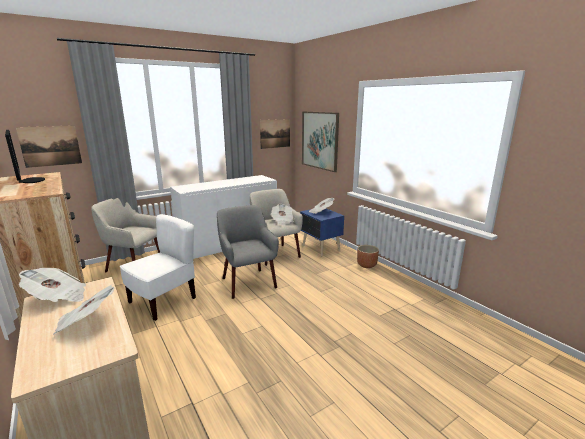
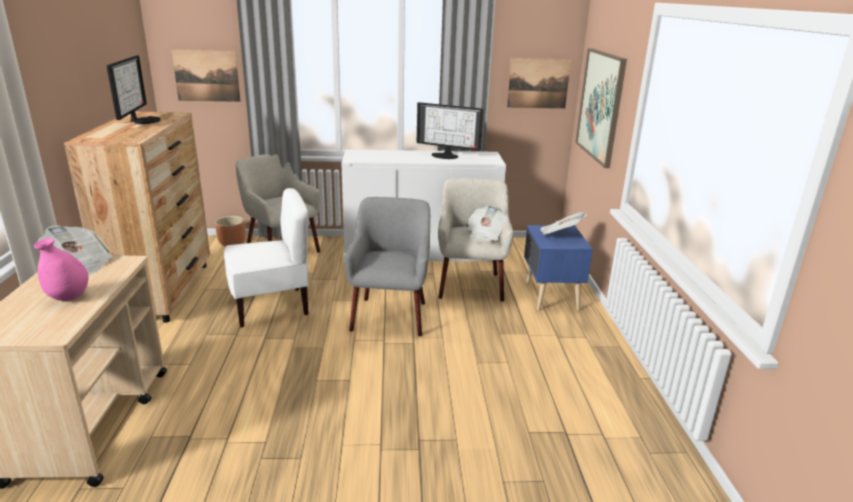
camera: 30 degrees right, 5 degrees up
(86, 322) = (68, 298): newspaper -> pink vase
(237, 180) = (446, 155): none -> monitor
(367, 265) = (600, 347): brown planter -> brown planter (232, 243)

